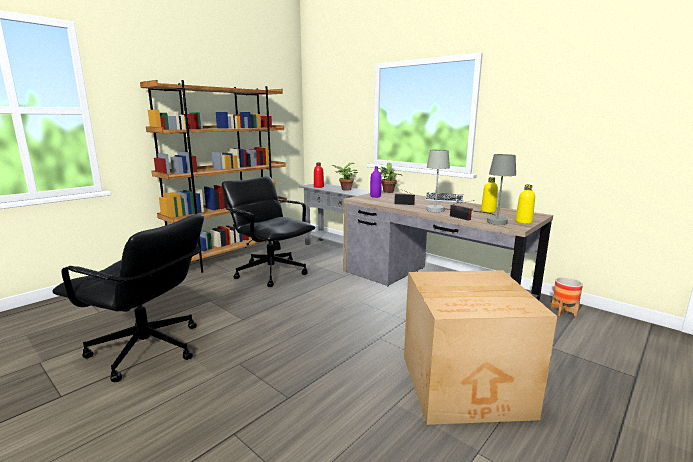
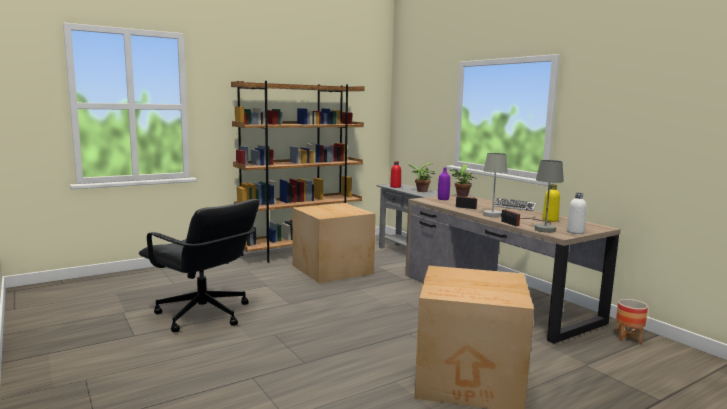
camera: 15 degrees right, 5 degrees down
(271, 272) = (332, 269): black office chair -> cardboard box
(523, 222) = (575, 232): yellow bottle -> white bottle

